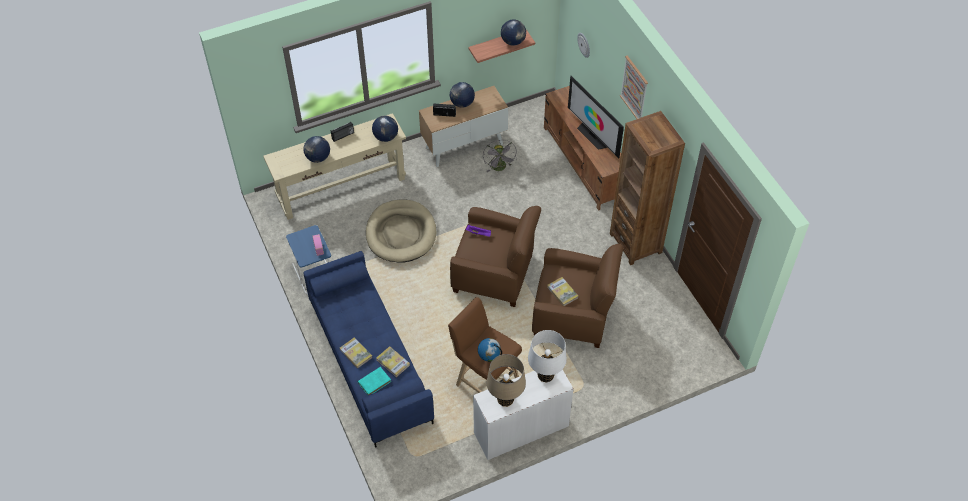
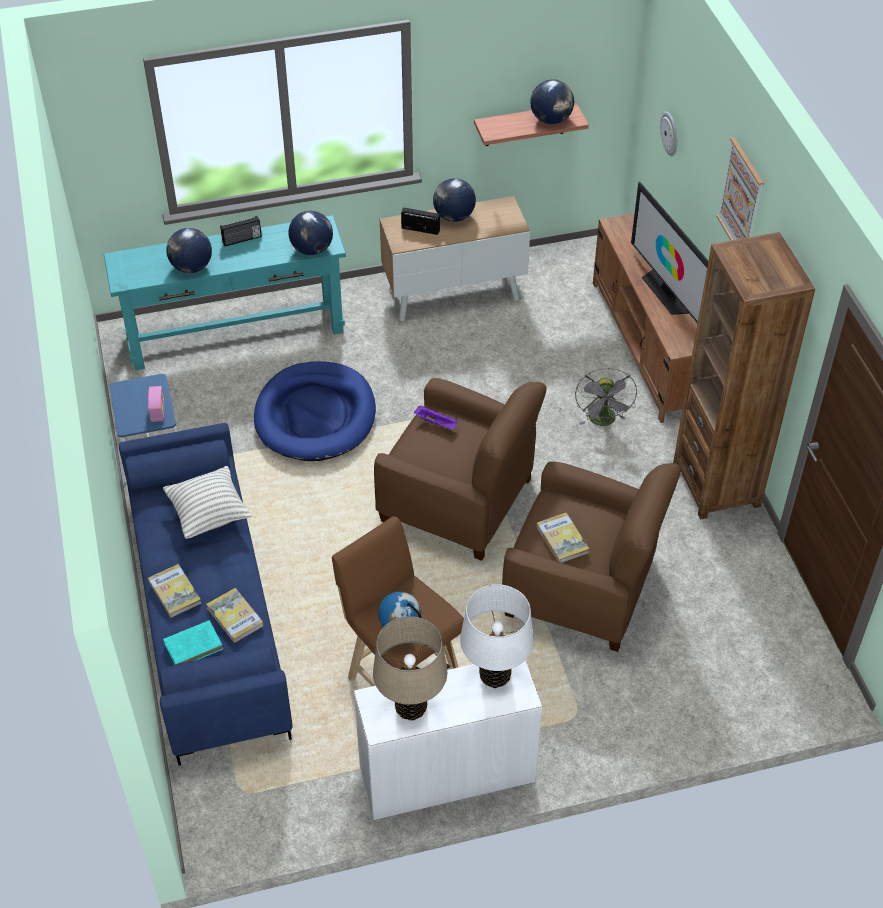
camera: 10 degrees right, 5 degrees down
(341, 188) = (236, 333): beige console table -> turquoise console table
(363, 305) = (209, 514): none -> pillow
(401, 233) = (315, 416): beige dog bed -> blue dog bed
(500, 168) = (505, 335): grey fan -> grey fan (603, 421)

